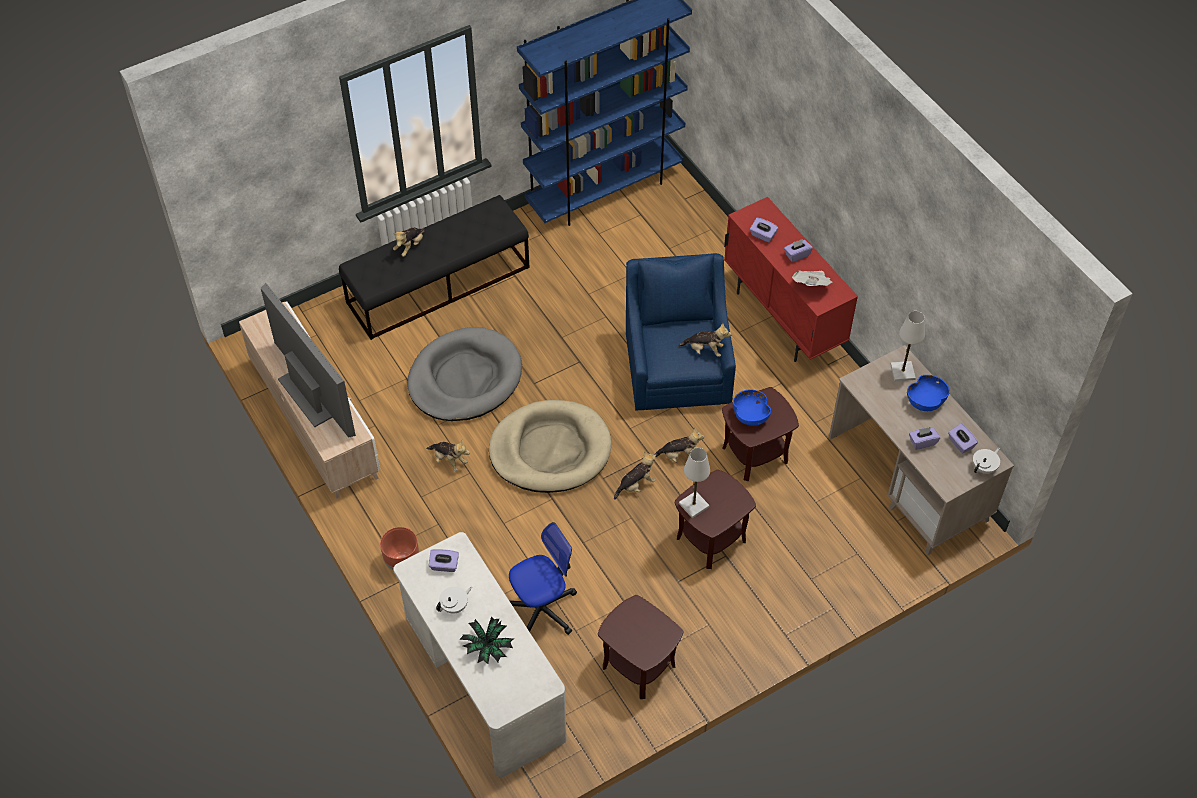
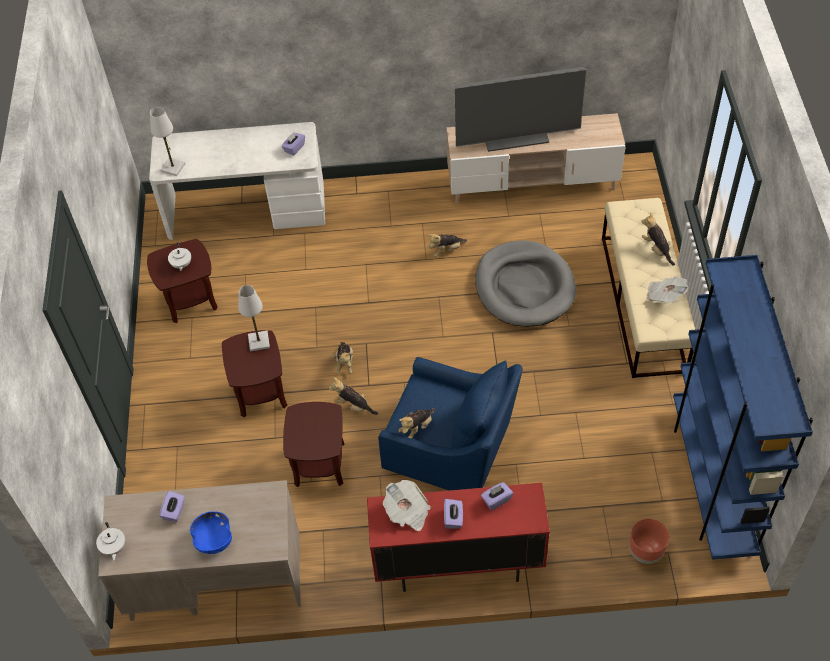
camera: 120 degrees right, 0 degrees up
(402, 561) = (372, 195): brown planter -> brown planter (646, 552)
(439, 284) = (643, 303): black bench -> beige bench
(455, 606) = (257, 144): white teapot -> white teapot (181, 265)
(464, 225) = (664, 296): none -> newspaper
(487, 647) = (213, 151): potted plant -> none
(542, 608) = (276, 261): office chair -> none
(550, 450) = (416, 318): beige dog bed -> none
(679, 456) = (353, 406): plush toy -> plush toy turned 90 degrees clockwise
(750, 415) = (318, 422): blue bowl -> none
(902, 372) = (258, 538): white table lamp -> white table lamp (173, 167)
(960, 444) = (150, 543): purple tissue box -> none

